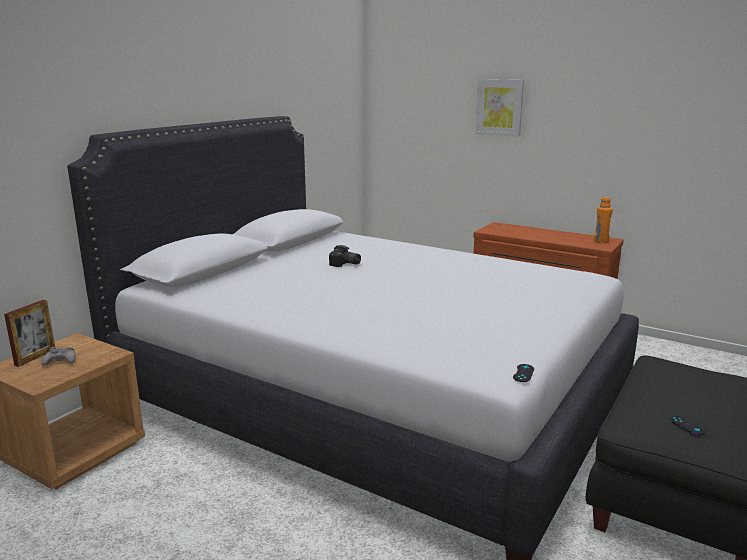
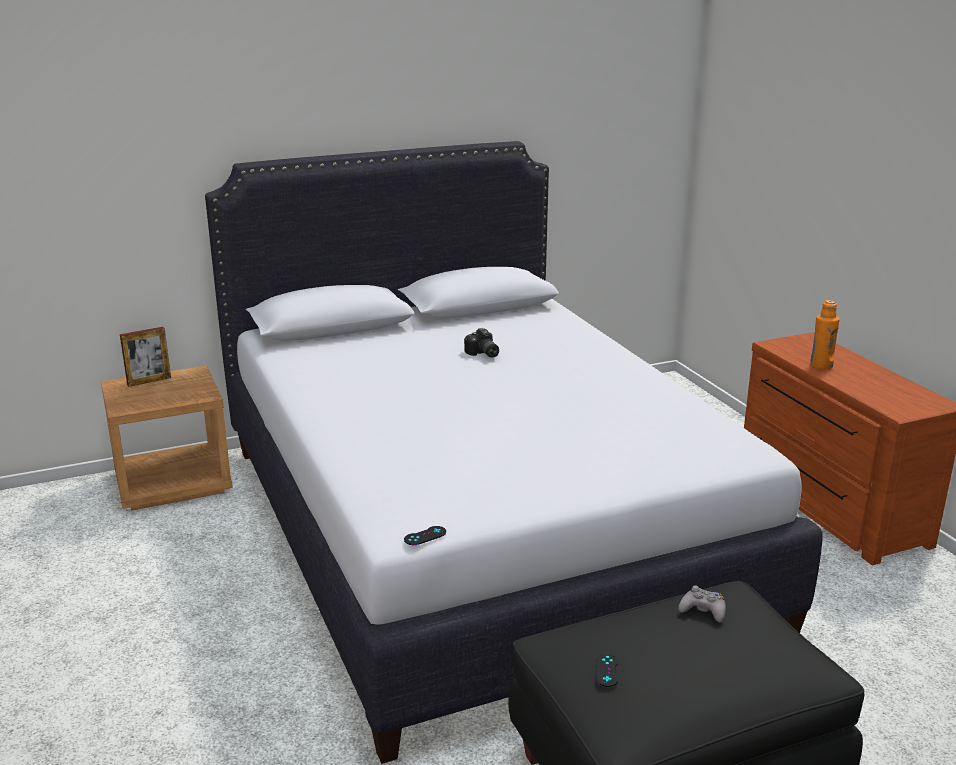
camera: 35 degrees right, 5 degrees up
(61, 361) = (161, 391): grey game controller -> grey game controller (703, 610)
(499, 107) = (840, 157): picture -> none
(601, 241) = (917, 403): orange bottle -> orange bottle (821, 365)

